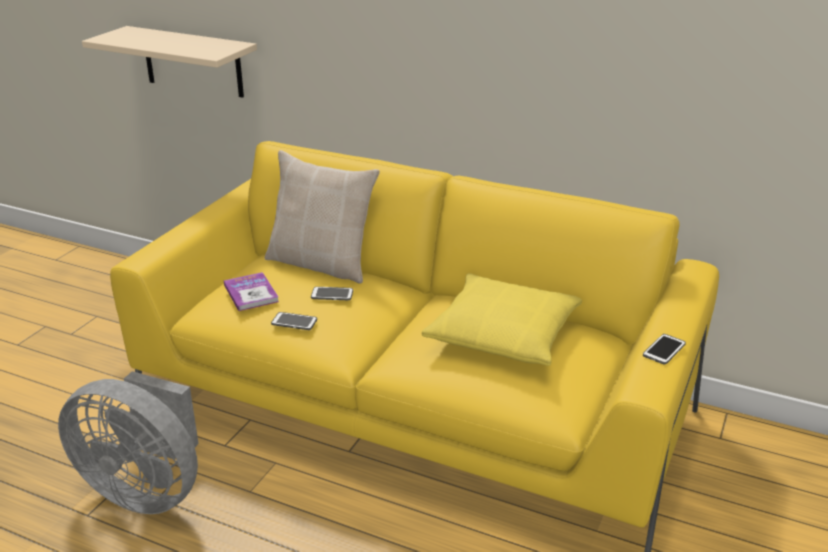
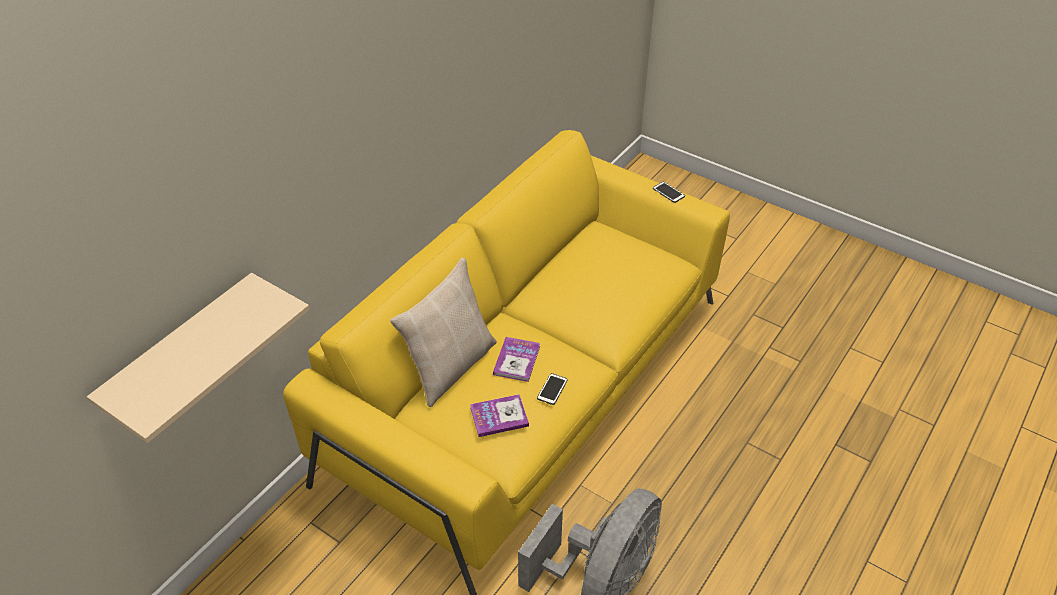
camera: 80 degrees left, 15 degrees up
(332, 294) = (517, 360): phone -> book
(504, 332) = (592, 270): yellow pillow -> none

